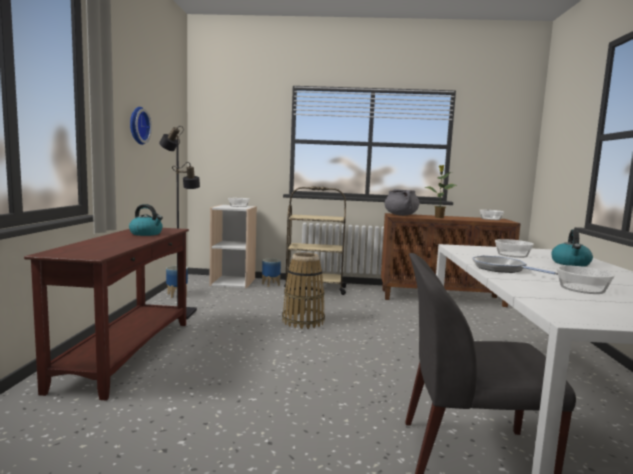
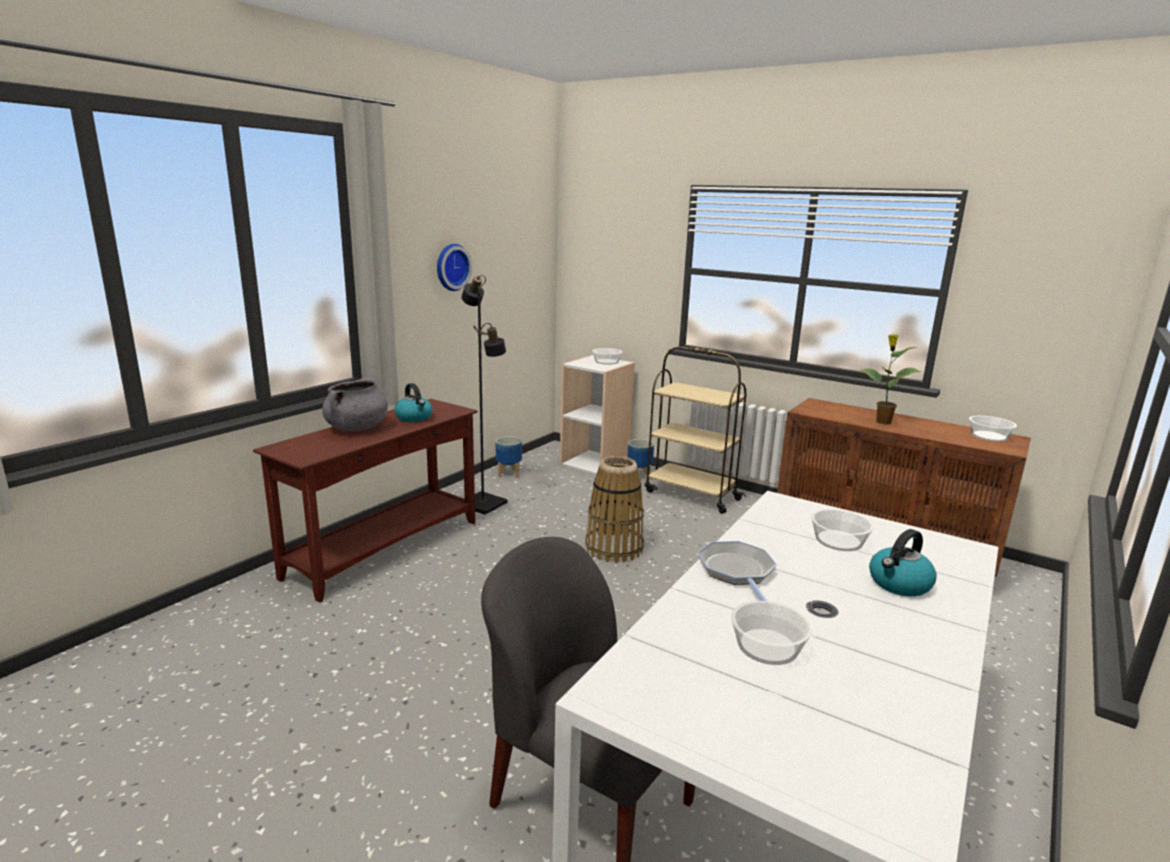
camera: 30 degrees right, 10 degrees up
(401, 215) = (822, 408): grey cooking pot -> grey cooking pot (357, 428)

